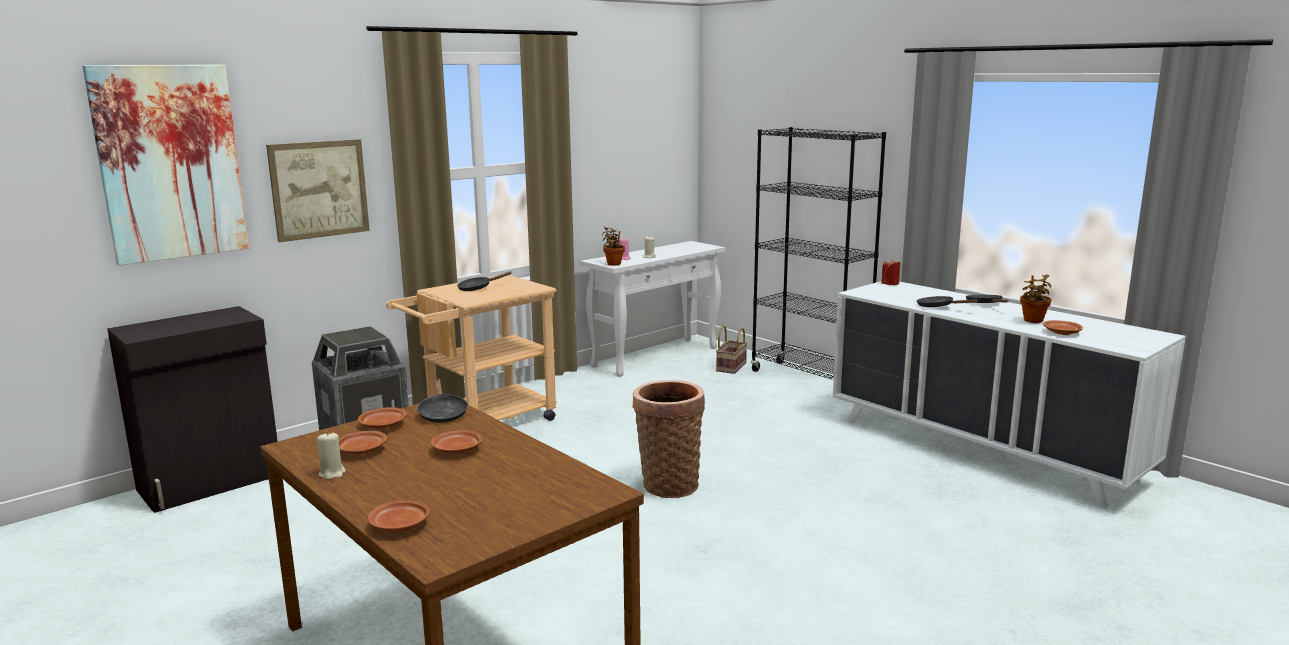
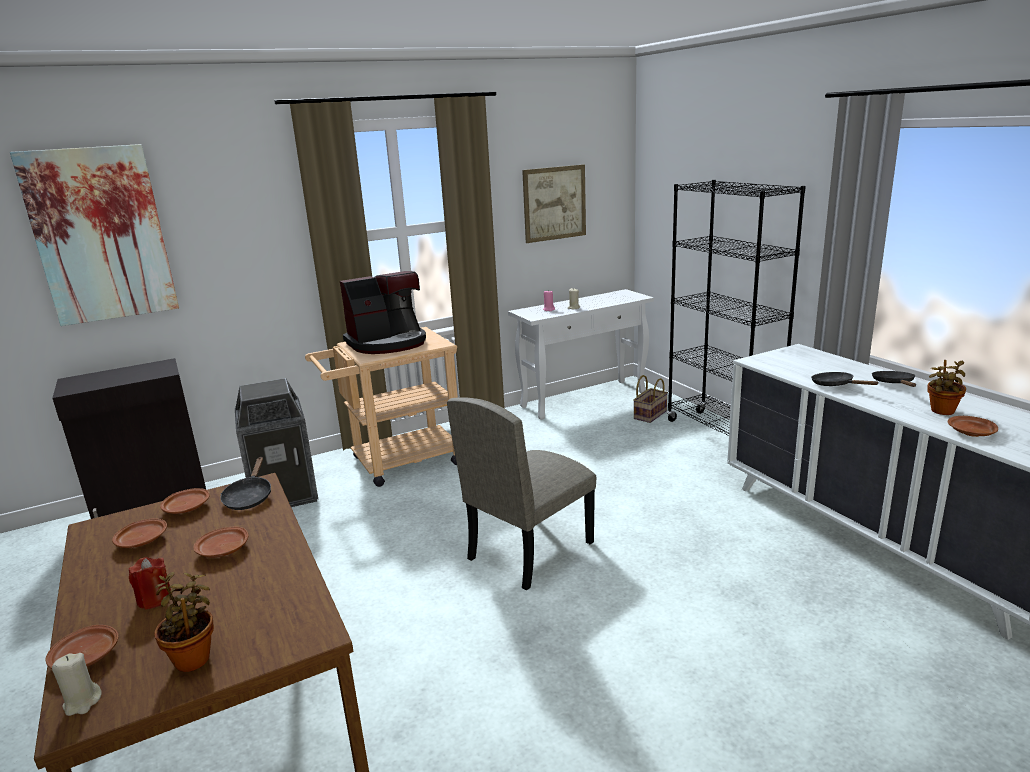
camera: 15 degrees right, 5 degrees up
(319, 189) = (243, 253): picture -> picture (554, 203)
(332, 473) = (92, 570): beige candle -> beige candle (82, 702)
(478, 288) = (388, 343): black frying pan -> coffee machine
(613, 263) = (535, 315): potted plant -> potted plant (194, 657)
(668, 484) = (530, 550): basket -> beige chair
(890, 283) = (797, 349): red candle -> red candle (155, 599)

